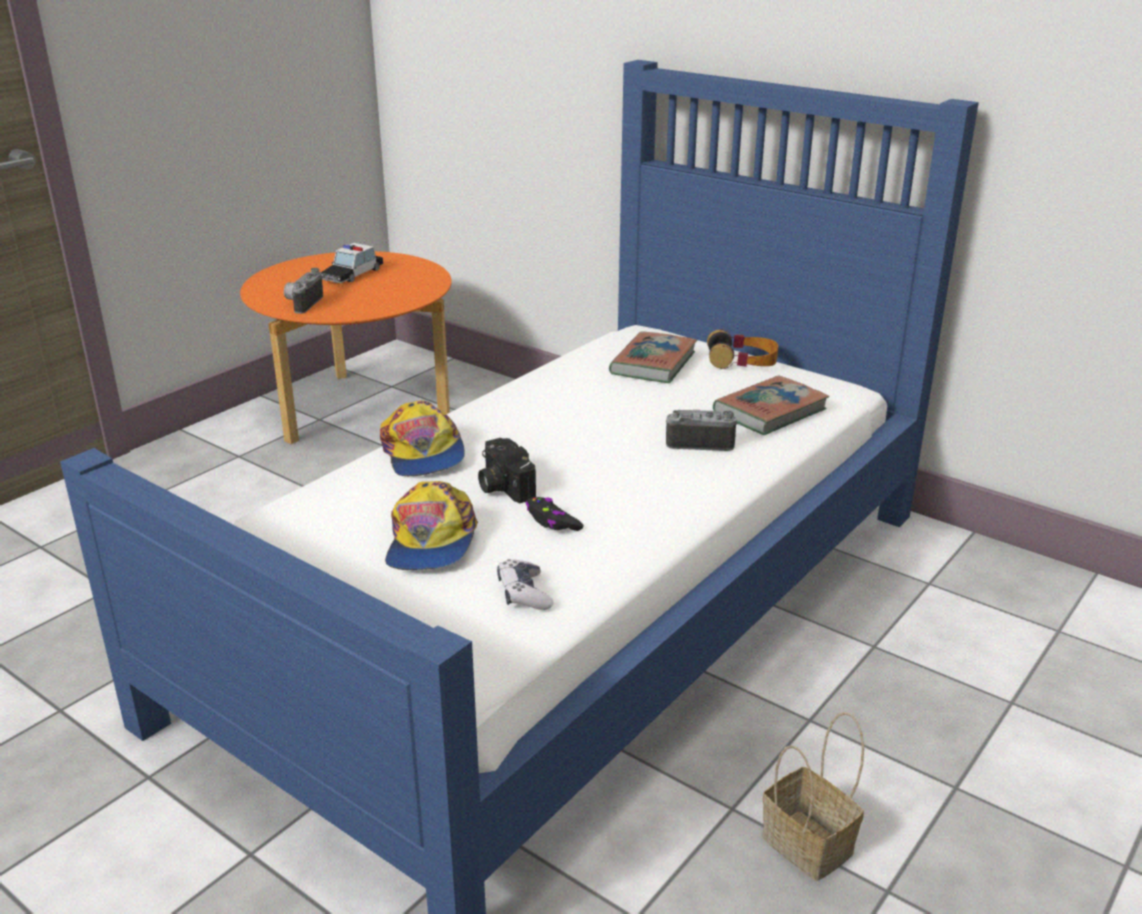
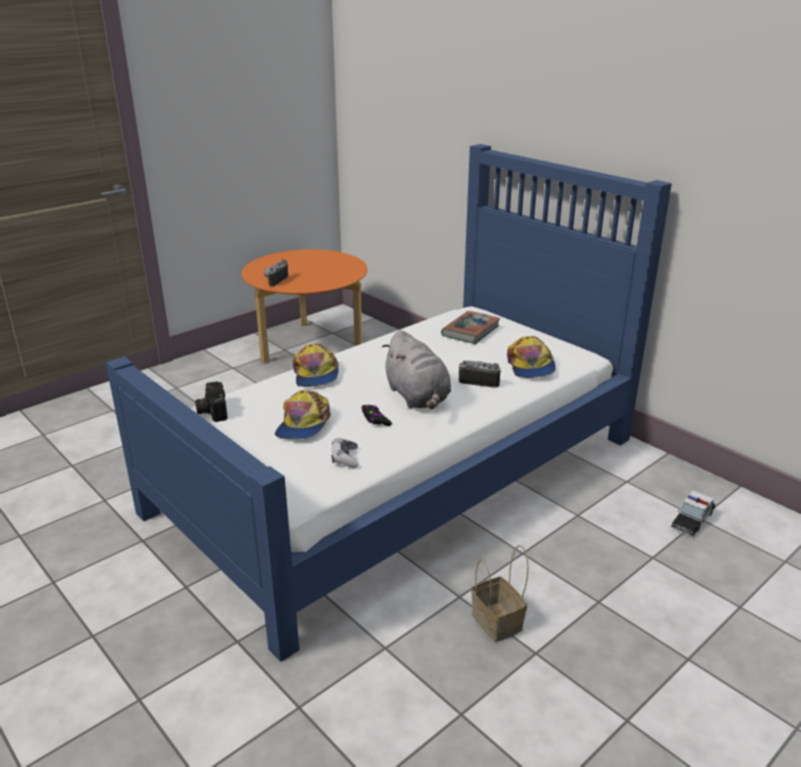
camera: 10 degrees right, 0 degrees up
(352, 275) = (309, 264): toy car -> toy car (692, 520)
(502, 486) = (354, 397): camera -> camera (211, 410)
(609, 478) = (418, 397): none -> grey plush toy
(742, 360) = (526, 333): headphones -> none
(770, 411) = (530, 366): book -> cap

